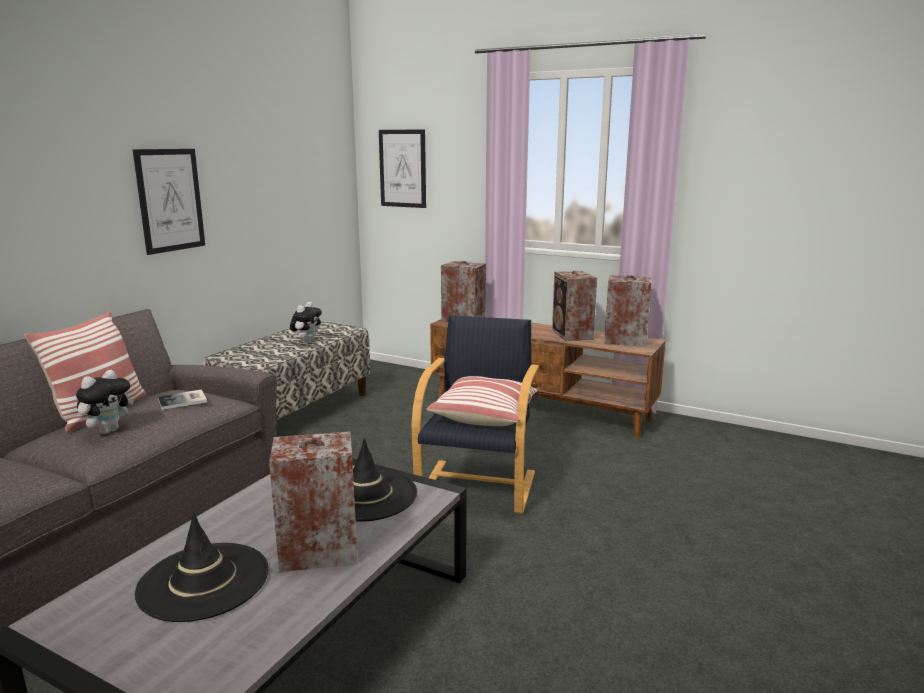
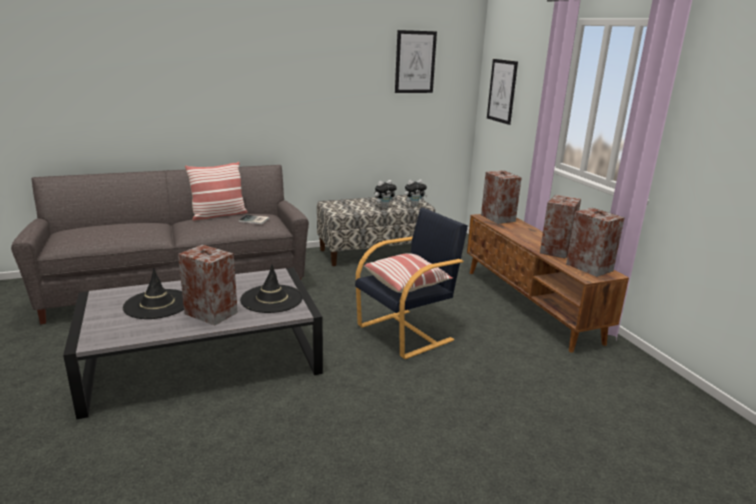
camera: 40 degrees right, 5 degrees up
(108, 430) = (206, 224): plush toy -> plush toy (414, 205)
(170, 200) = (309, 100): picture -> picture (415, 62)

